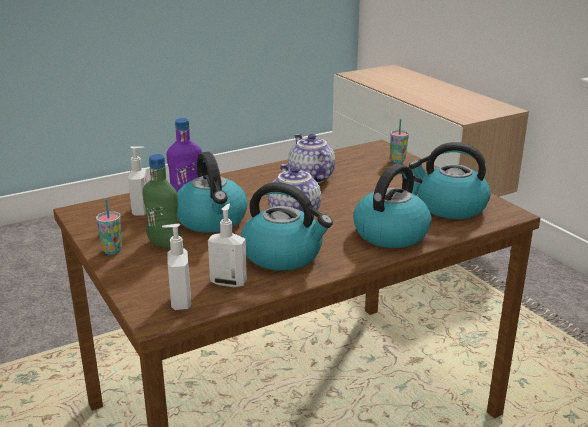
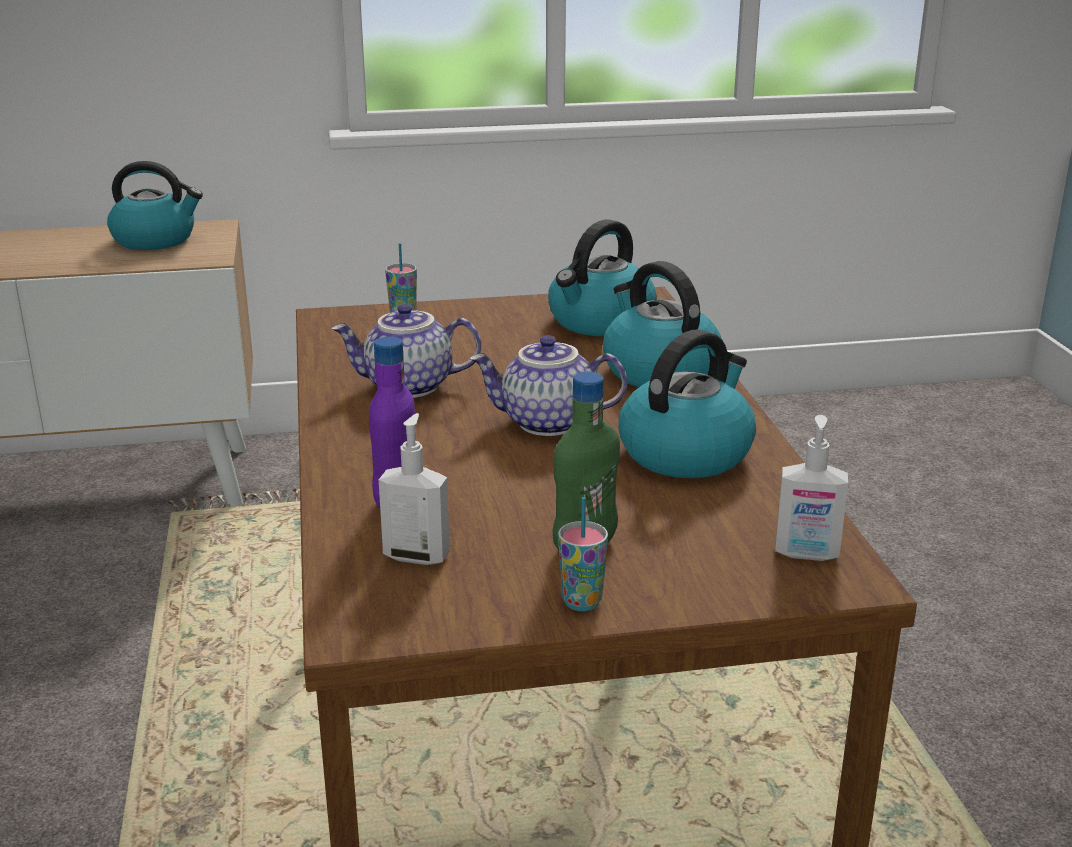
camera: 70 degrees left, 0 degrees up
(212, 220) = (517, 491): kettle -> kettle (156, 240)
(229, 282) = (756, 506): soap dispenser -> none

